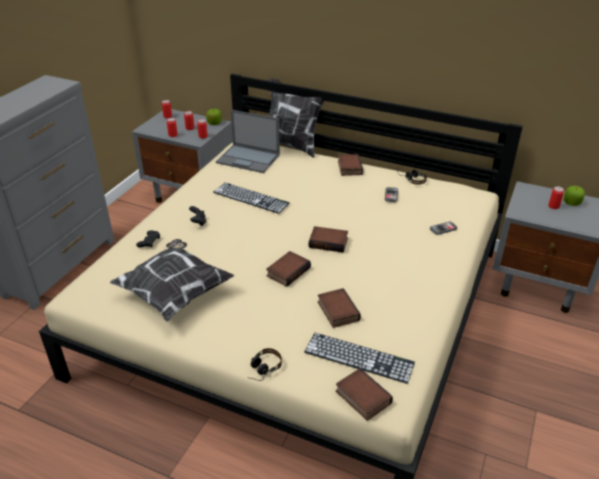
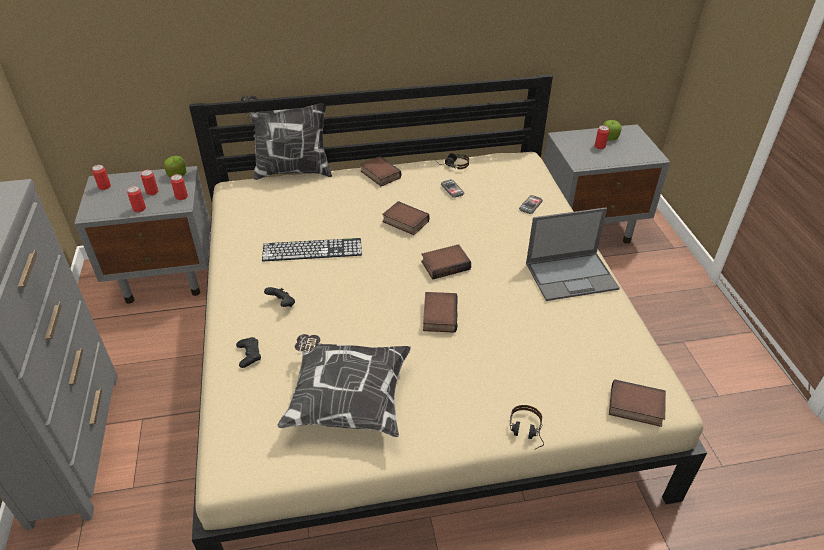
camera: 35 degrees left, 5 degrees up
(249, 159) = (260, 204): laptop -> laptop (572, 276)
(336, 311) = (526, 333): book -> book (404, 222)
(359, 357) = (593, 369): keyboard -> none

